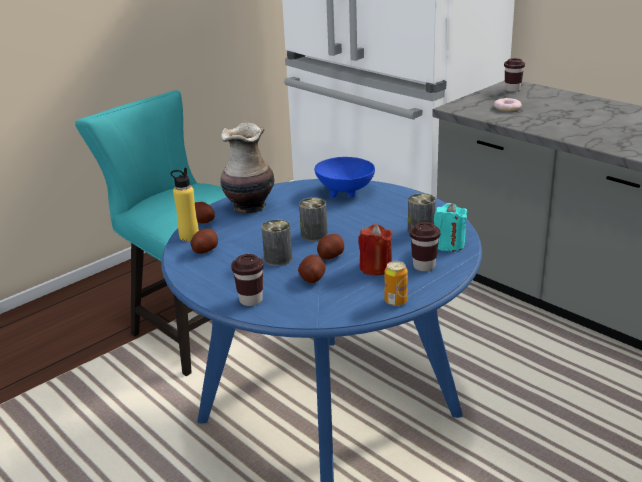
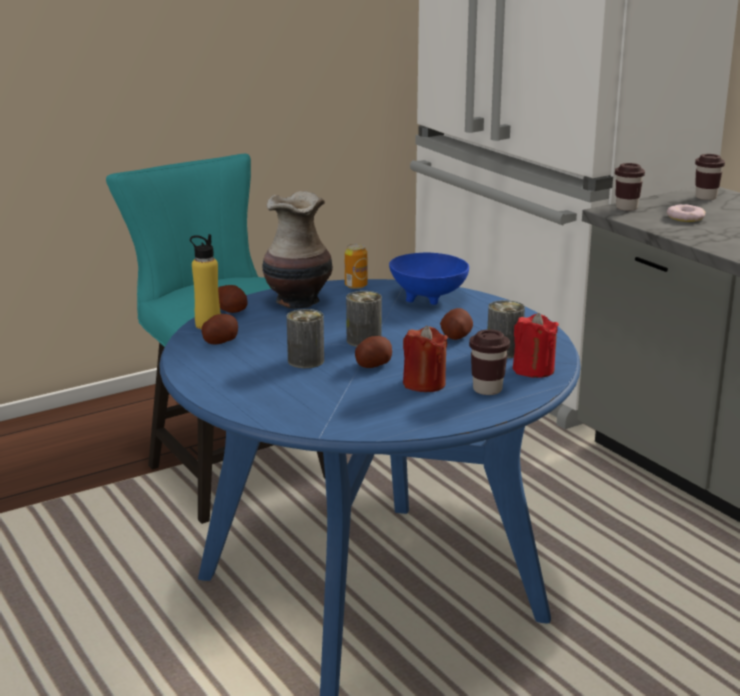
camera: 10 degrees right, 5 degrees down
(251, 300) = (250, 400): brown cup -> brown cup (626, 208)
(312, 278) = (338, 386): potato -> potato (456, 336)
(395, 301) = (431, 422): can -> can (356, 286)
(449, 244) = (533, 370): turquoise candle -> red candle

